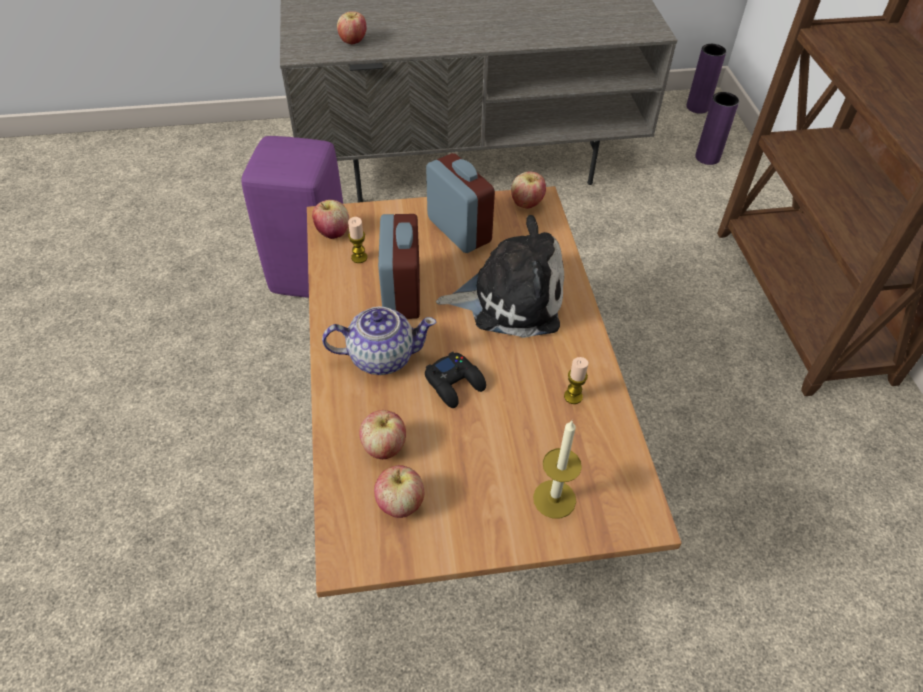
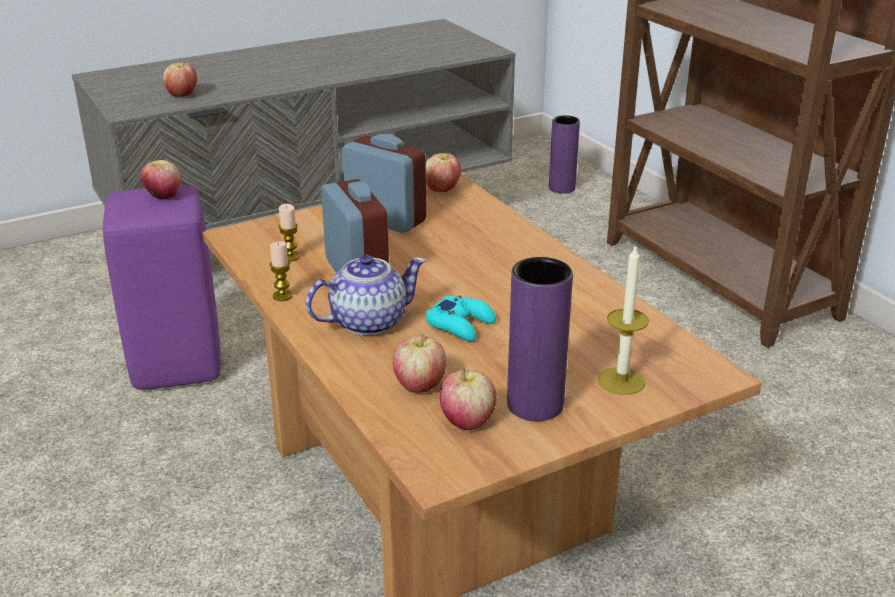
camera: 20 degrees left, 20 degrees down
(333, 232) = (247, 244): apple -> apple (163, 196)
(455, 383) = (461, 324): black game controller -> turquoise game controller
(510, 298) = (473, 256): plush toy -> none
(573, 396) = (586, 308): candle -> candle (282, 296)
(697, 107) = (529, 153): purple vase -> purple vase (535, 405)

